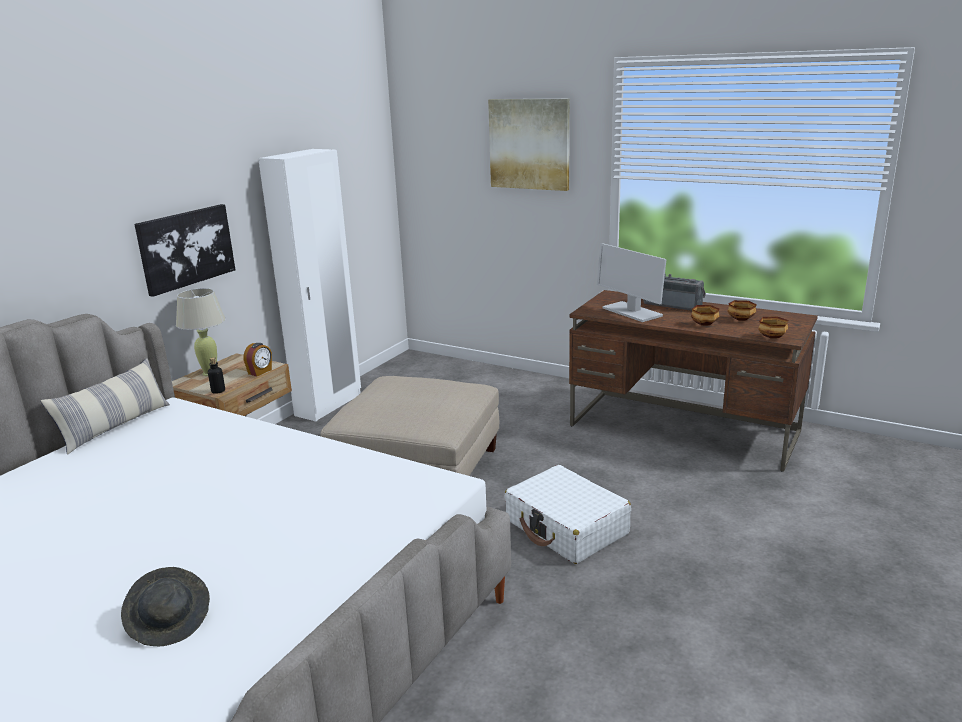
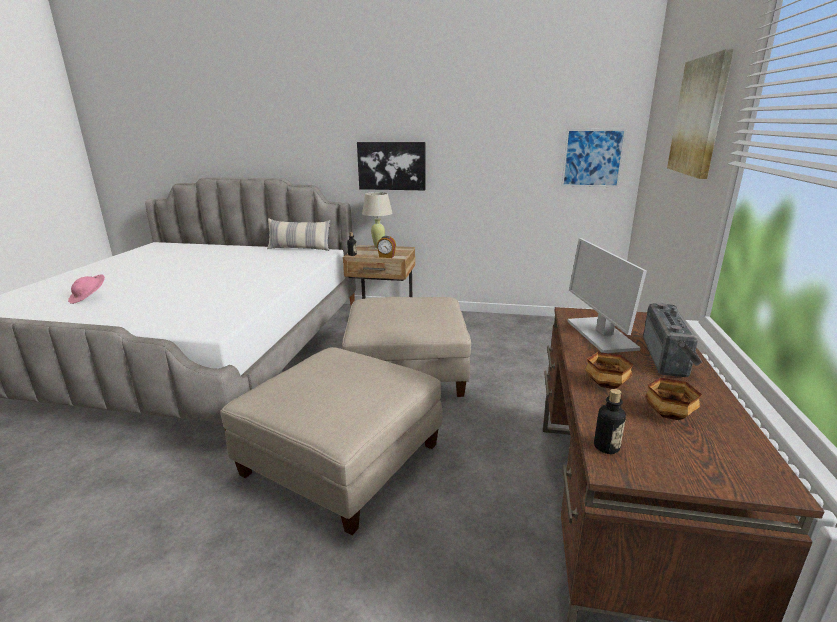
camera: 70 degrees right, 0 degrees up
(170, 621) = (89, 298): grey hat -> pink hat
(329, 405) = (484, 317): white wardrobe -> none
(366, 188) = (592, 158): none -> picture
(566, 527) = (342, 460): white suitcase -> beige ottoman
(631, 312) = (600, 334): monitor -> monitor turned 45 degrees counterclockwise
(771, 337) = (606, 447): bowl -> bottle

